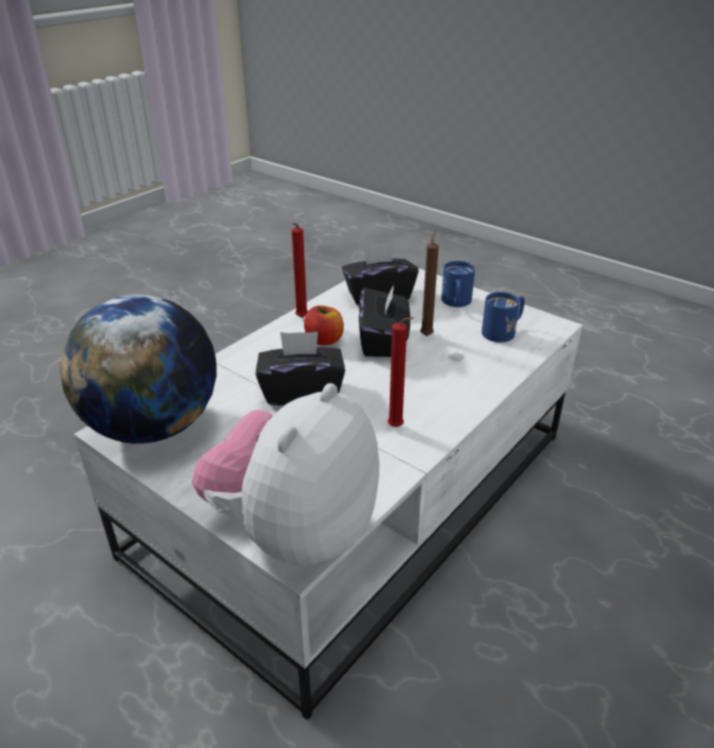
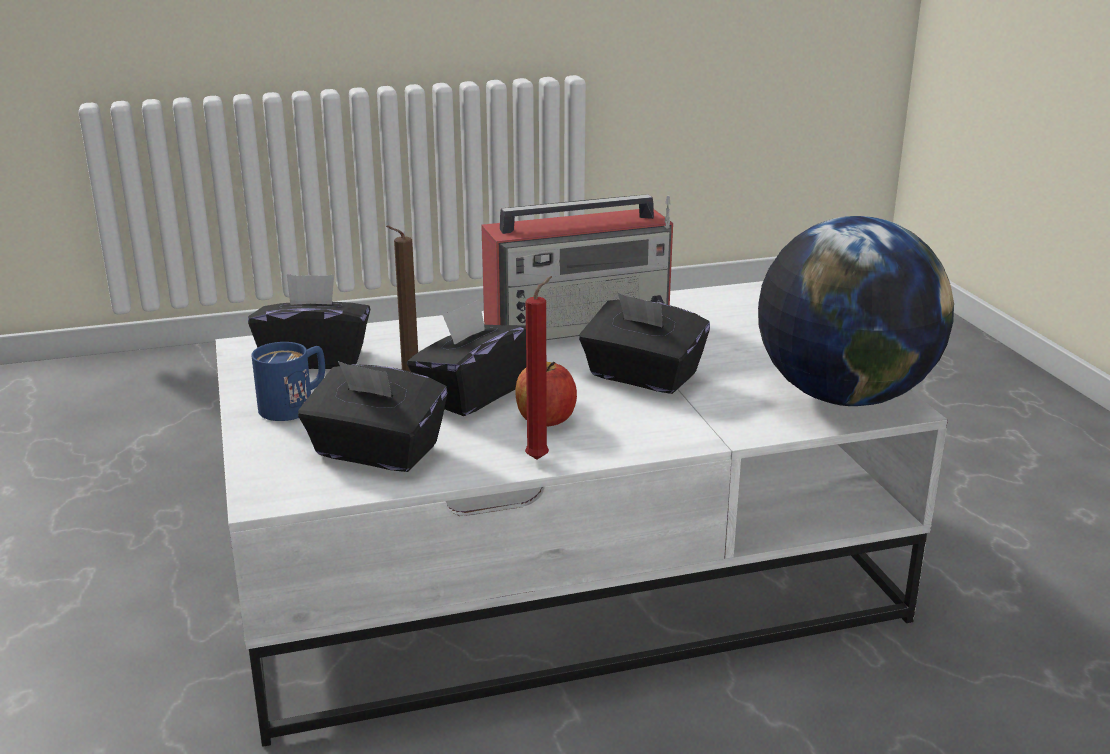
camera: 145 degrees left, 10 degrees down
(295, 531) = (746, 300): plush toy -> none
(397, 428) = (580, 325): red candle -> radio
(503, 331) = (315, 358): blue mug -> black tissue box

